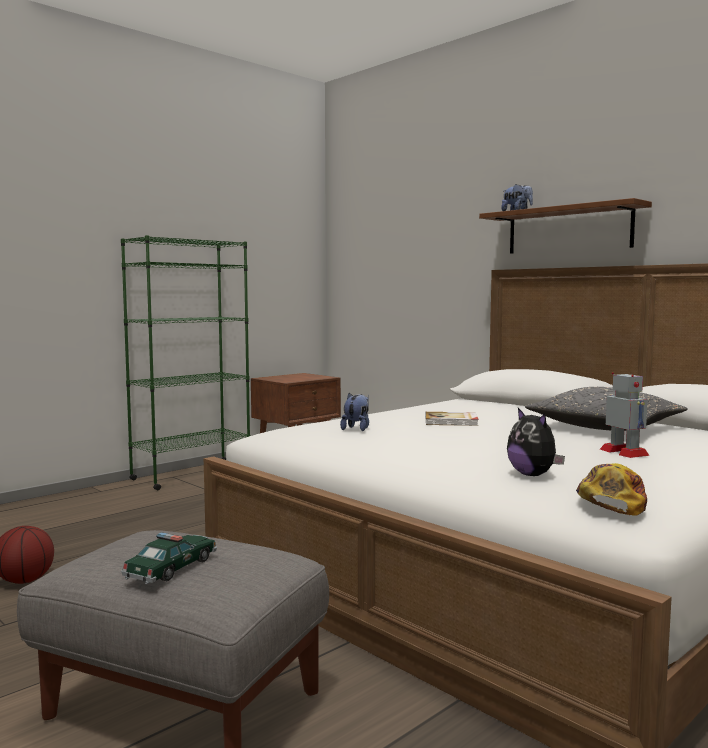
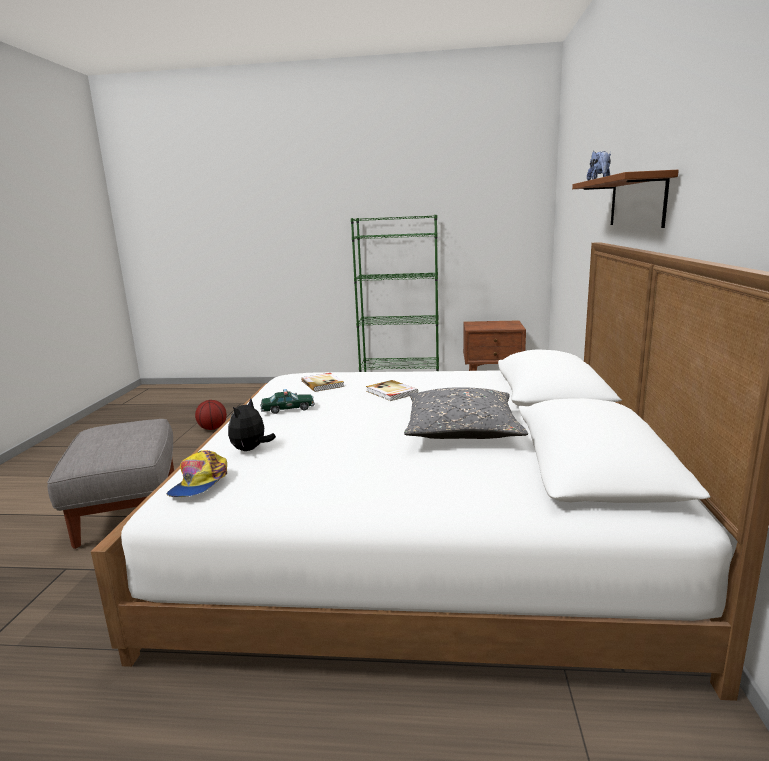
camera: 50 degrees right, 10 degrees up
(171, 568) = (101, 441): toy car -> toy car (288, 409)
(357, 429) = (323, 384): plush toy -> book
(612, 502) = (200, 484): cap -> cap turned 120 degrees clockwise
(624, 452) = (365, 456): toy robot -> none

